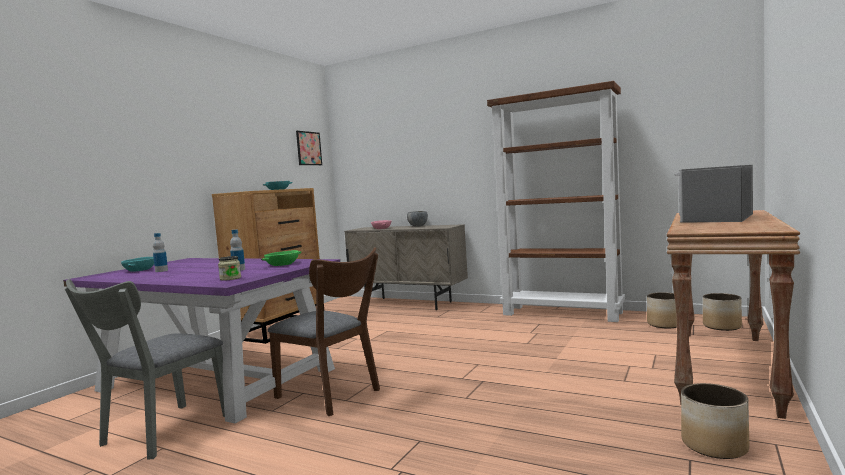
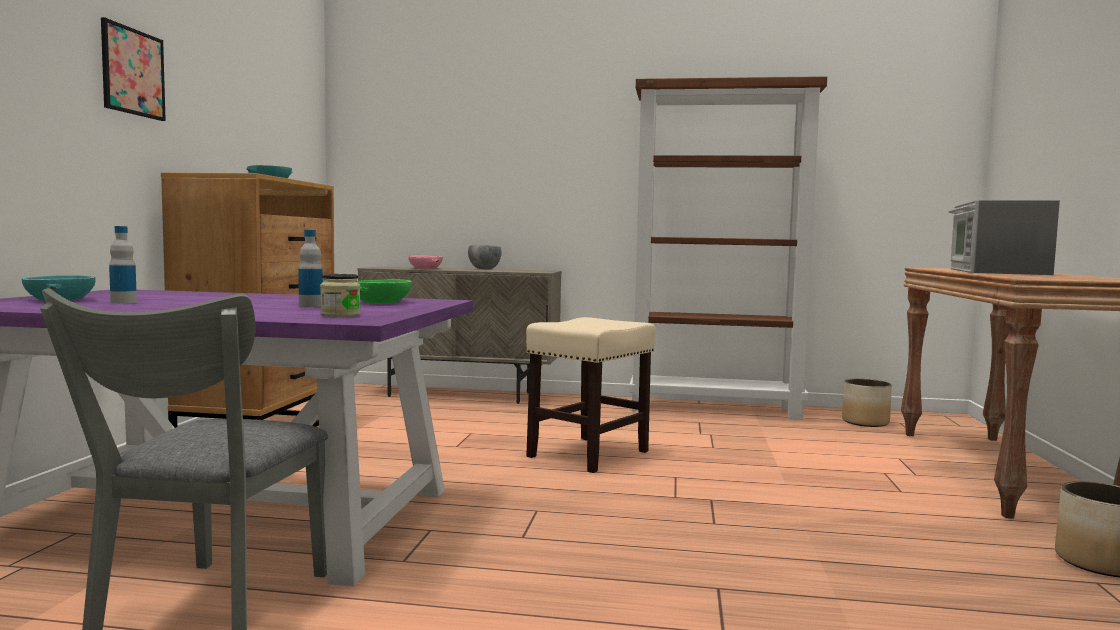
camera: 20 degrees left, 0 degrees up
(309, 148) = (298, 120): picture -> picture (133, 72)
(332, 395) = (490, 531): brown chair -> none
(441, 346) = (589, 453): none -> beige stool
(722, 326) = (935, 424): planter -> none

